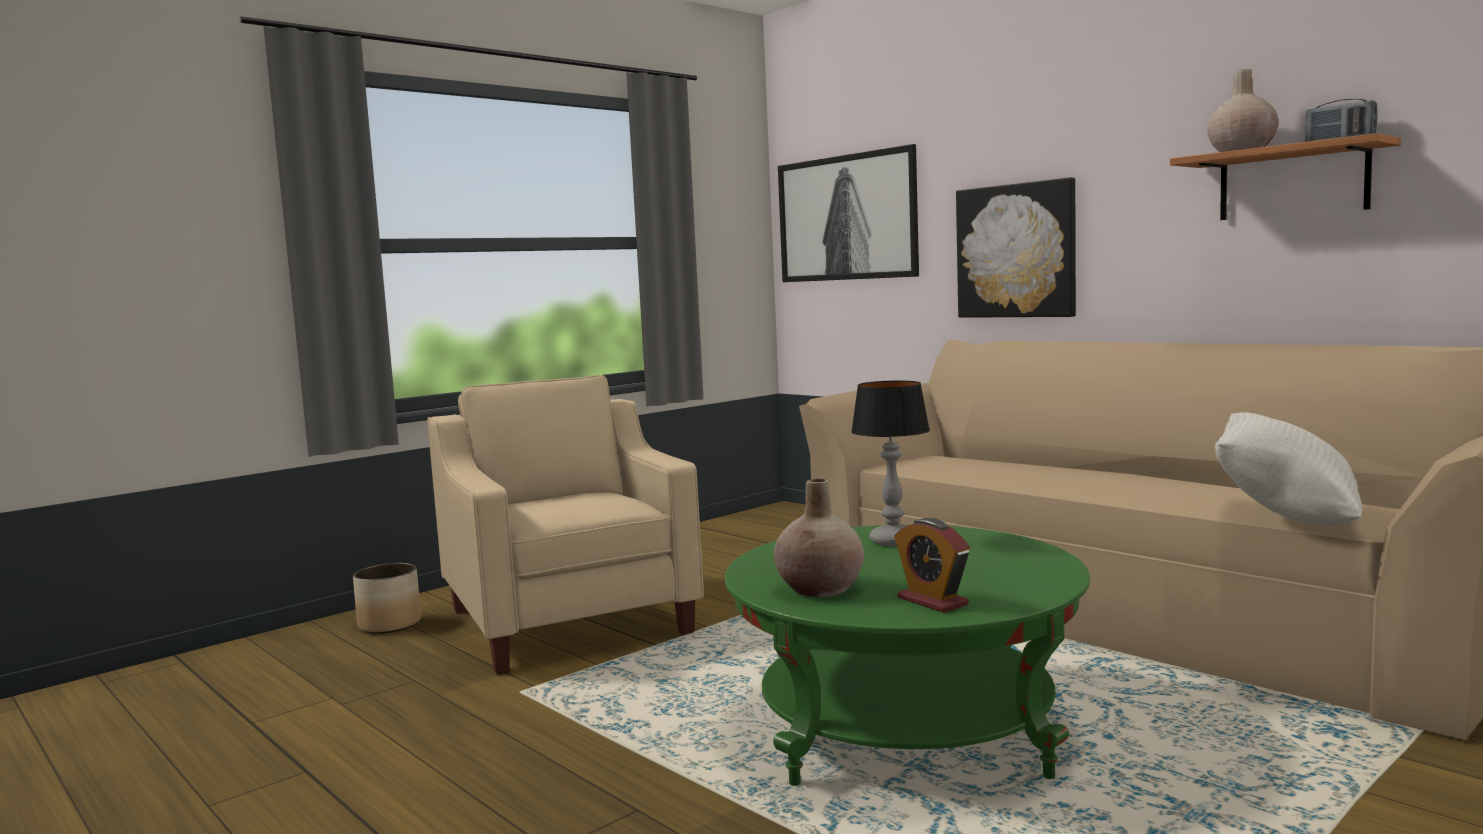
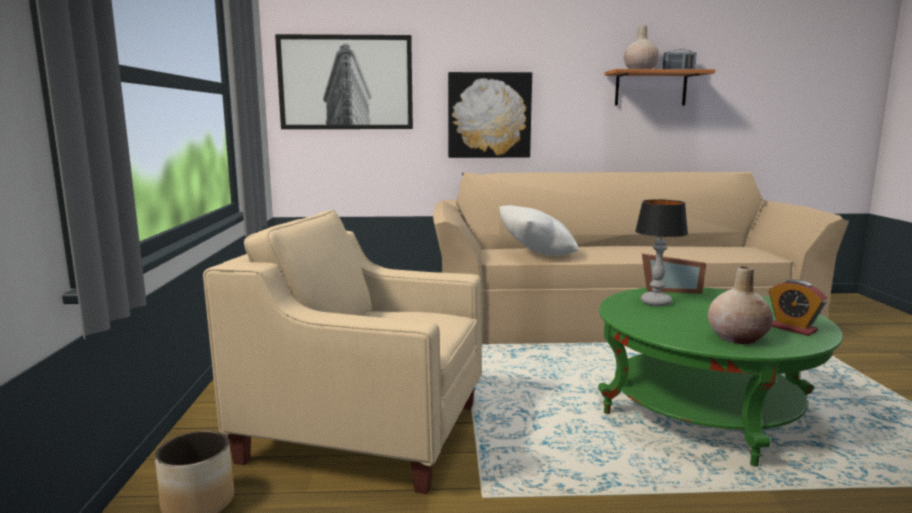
camera: 50 degrees left, 5 degrees up
(932, 601) = (792, 328): alarm clock -> alarm clock turned 45 degrees clockwise
(976, 534) = (669, 290): none -> picture frame
(1286, 519) = (741, 257): white pillow -> white pillow (536, 255)

